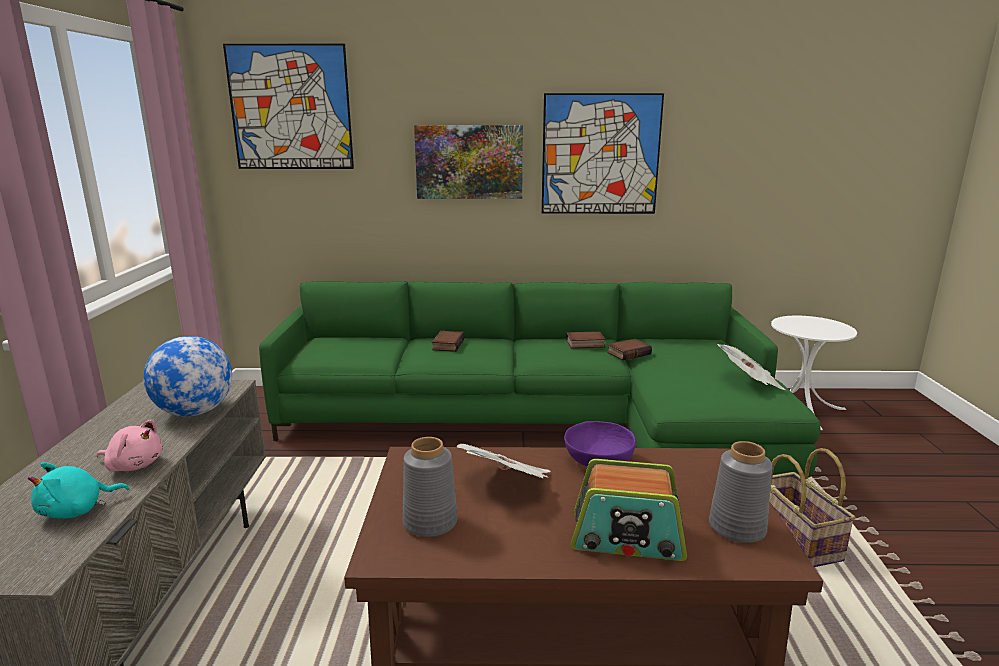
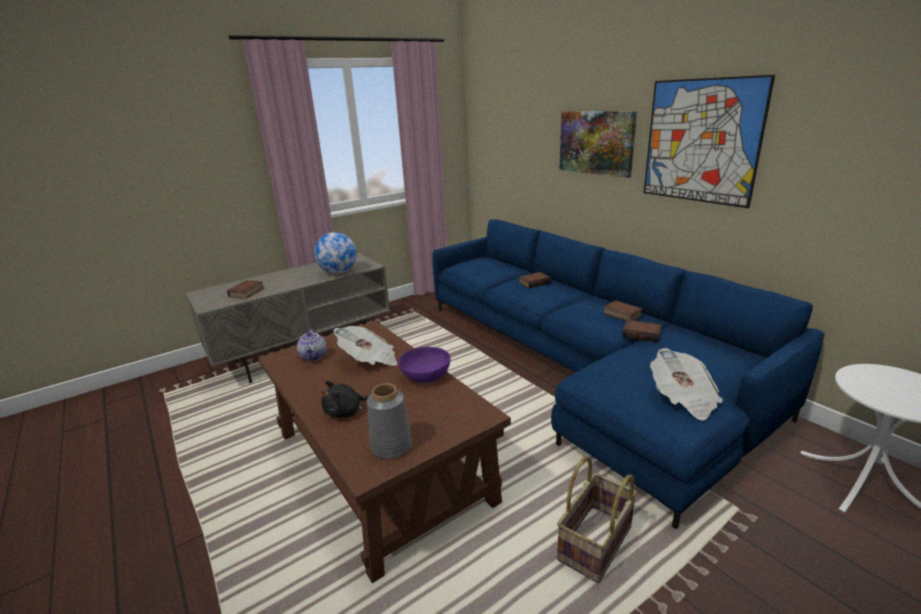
camera: 55 degrees right, 5 degrees up
(77, 510) = (247, 292): turquoise plush toy -> book
(134, 465) = (285, 284): pink plush toy -> none
(290, 108) = (502, 99): picture -> none
(430, 522) = (314, 356): grey vase -> teapot
(542, 423) = (582, 367): green sofa -> blue sofa
(627, 537) = (346, 412): radio -> black plush toy

